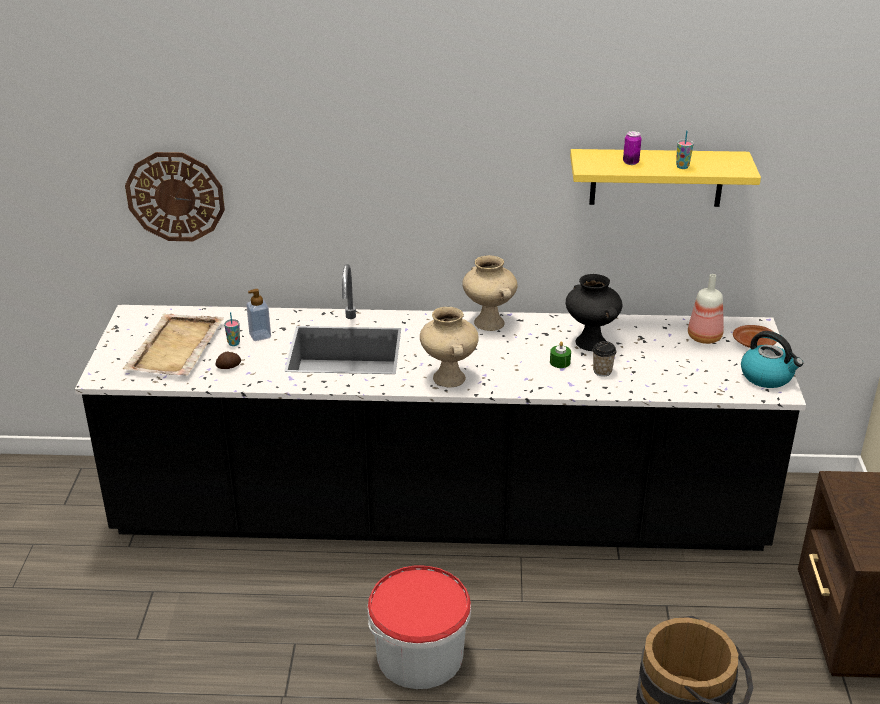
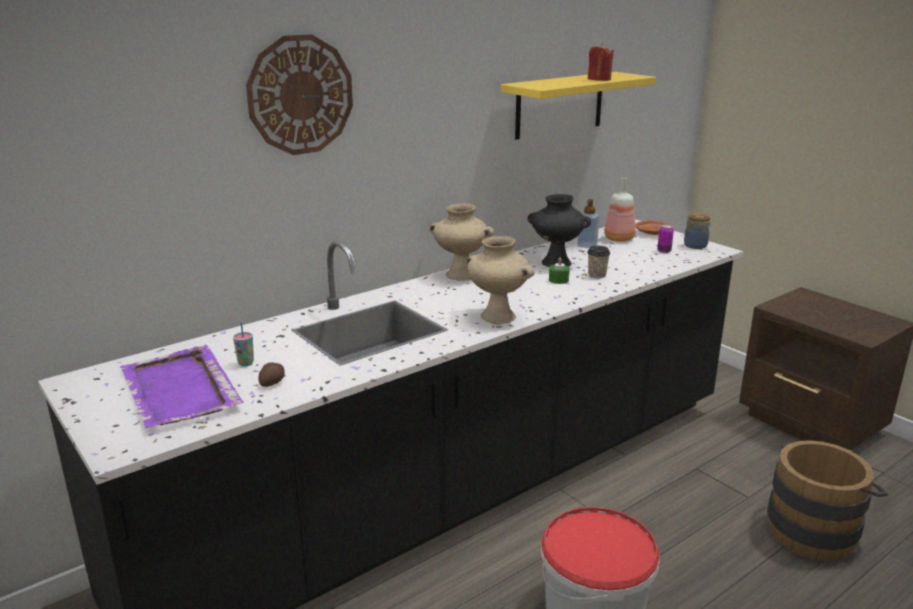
camera: 40 degrees left, 10 degrees down
(175, 196) = (108, 205): wall clock -> wall clock (300, 95)
(175, 348) = (180, 391): beige tray -> purple tray
(260, 335) = (265, 348): soap dispenser -> soap dispenser (587, 245)
(630, 162) = (561, 82): can -> can (664, 251)
(682, 167) = (599, 79): cup -> red candle
(767, 376) = (695, 245): kettle -> jar

